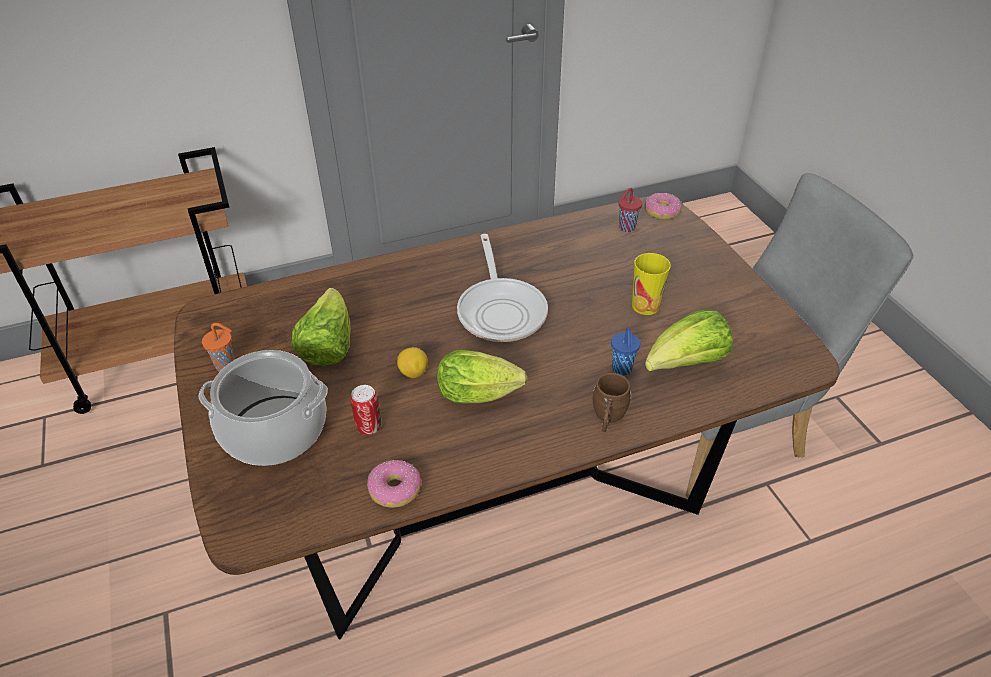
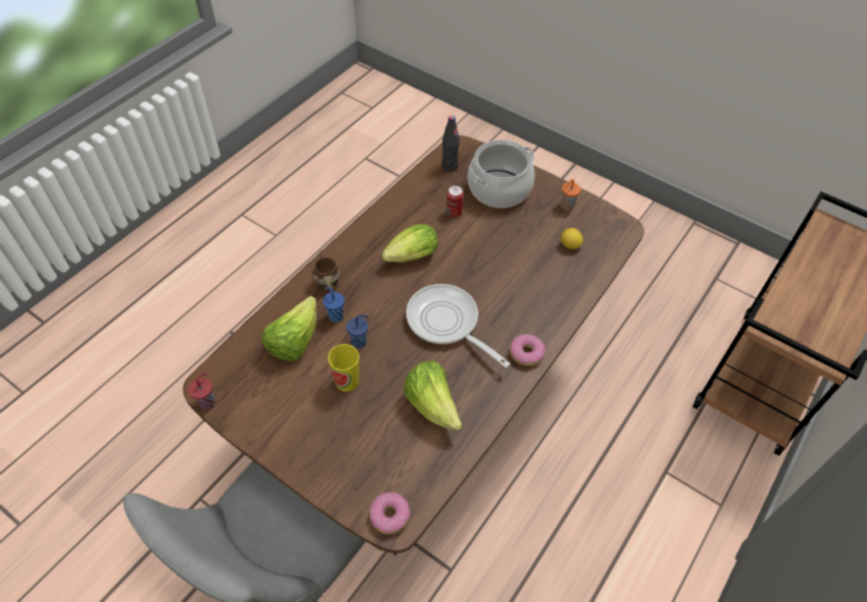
camera: 145 degrees right, 10 degrees up
(296, 507) = (449, 165): none -> black bottle
(328, 346) = (527, 244): lettuce -> lettuce (433, 405)
(395, 489) = (411, 192): donut -> donut (526, 353)
(413, 373) = (461, 252): lemon -> lemon (570, 245)
(609, 333) = (360, 341): none -> blue cup
(626, 228) = (410, 470): red cup -> red cup (207, 402)

